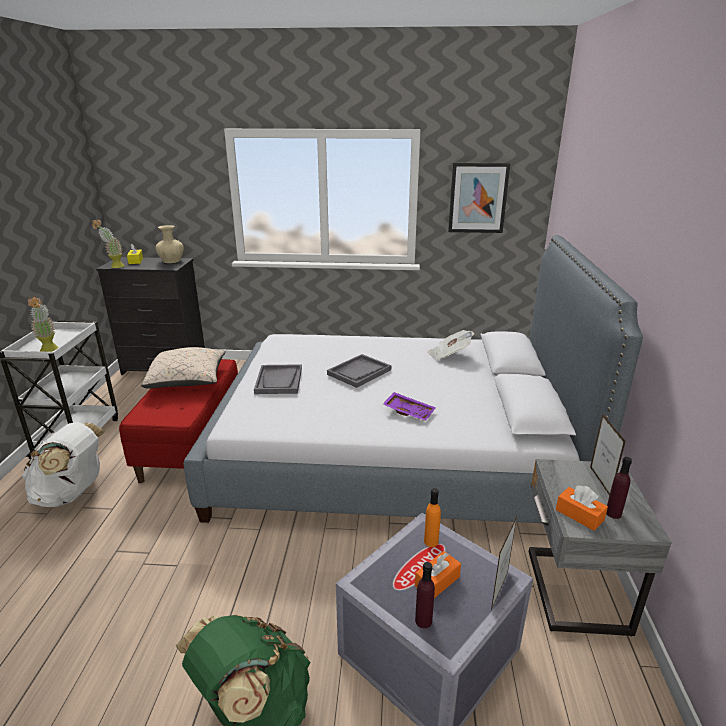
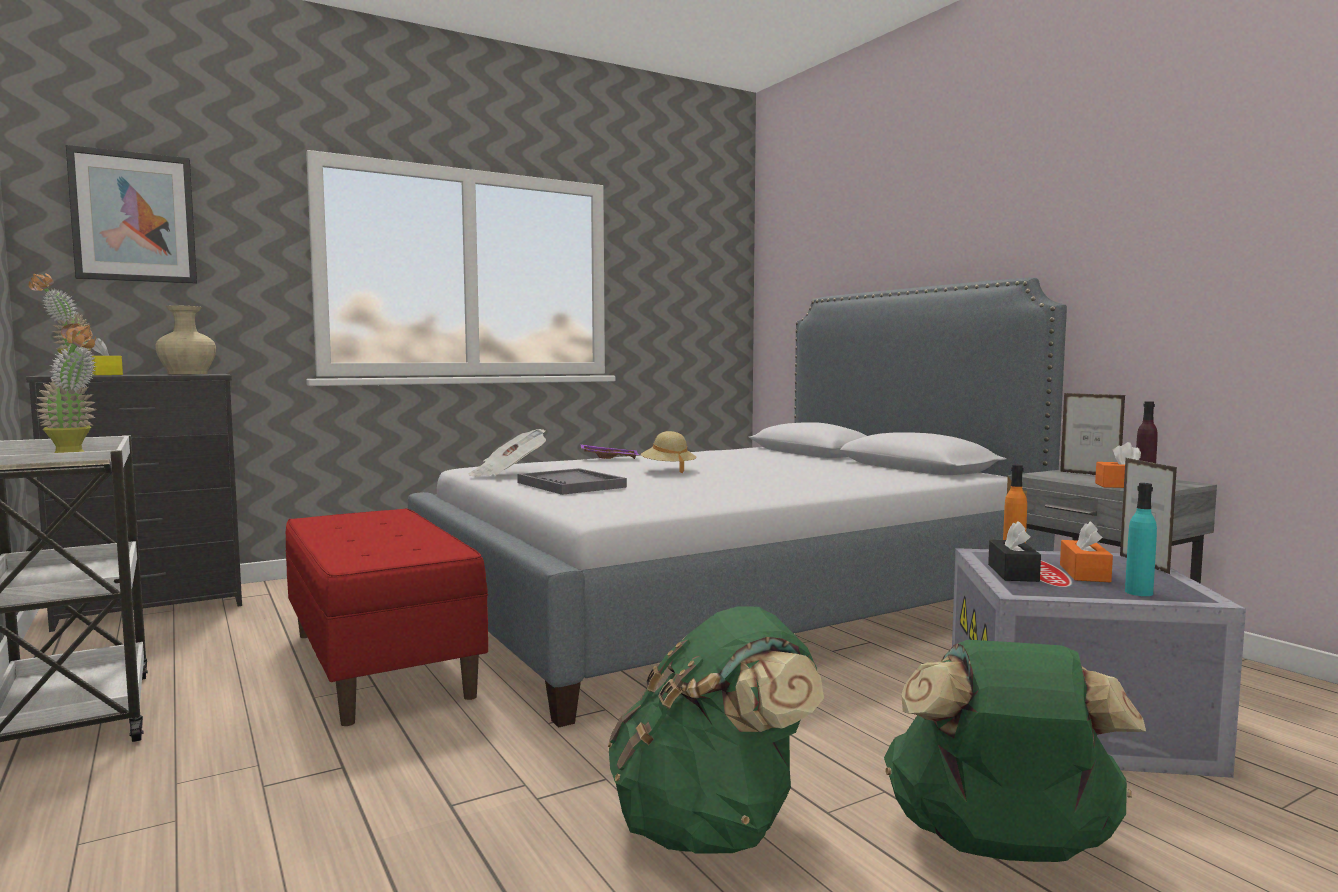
camera: 35 degrees left, 20 degrees down
(72, 494) = (201, 779): white backpack -> none
(173, 619) = (712, 827): none -> green backpack
(188, 380) = (365, 529): beige pillow -> none
(359, 372) = (668, 470): grey tray -> beige hat
(396, 559) = (1013, 573): none -> black tissue box
(409, 411) = (802, 479): purple tray -> purple tray (609, 458)
(423, 620) = (1138, 592): purple bottle -> turquoise bottle
(449, 355) = (741, 455): newspaper -> newspaper (508, 474)
(478, 198) = (676, 281): picture -> picture (134, 217)

